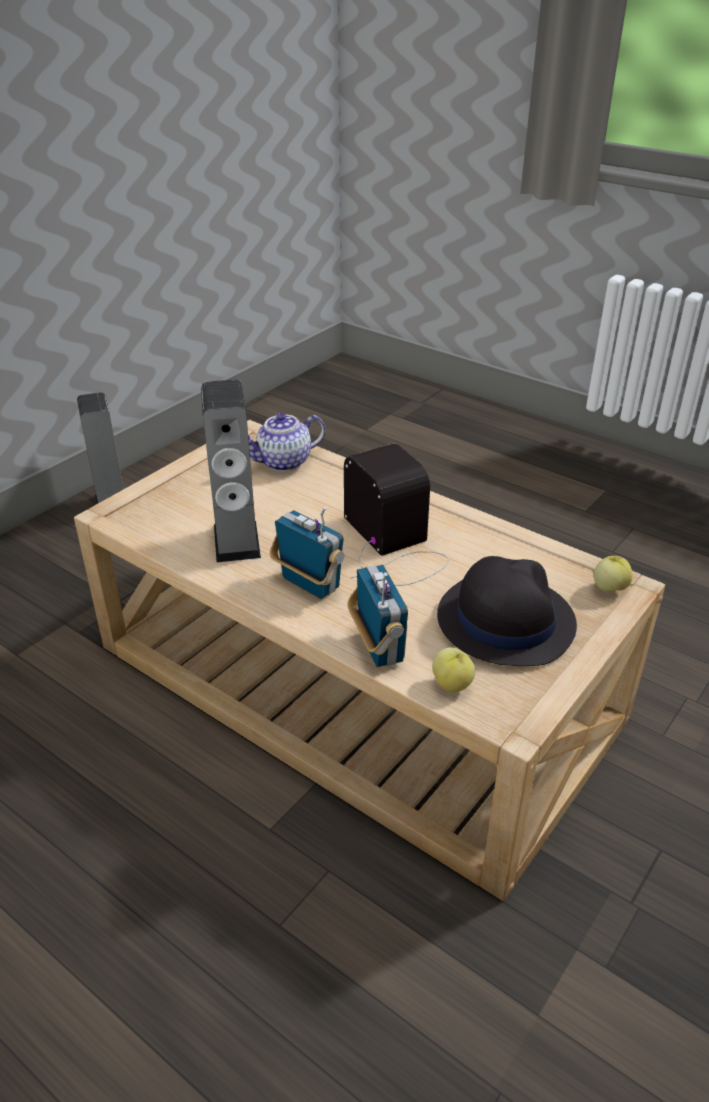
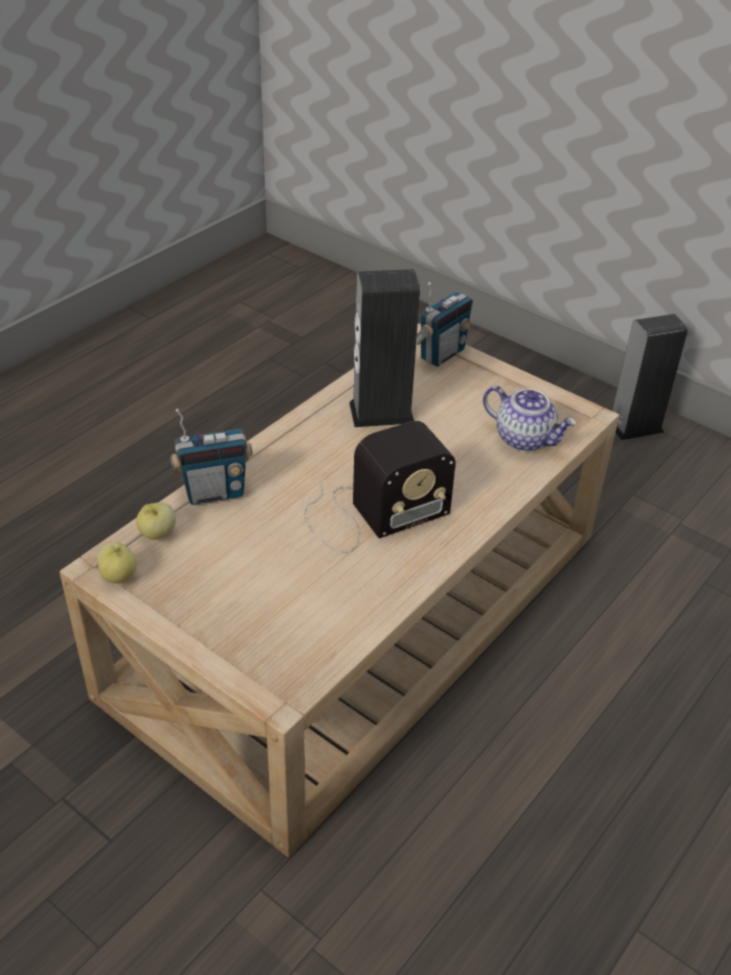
camera: 90 degrees right, 5 degrees up
(284, 462) = (525, 438): teapot -> teapot turned 150 degrees clockwise
(309, 584) = (311, 456): radio -> radio (441, 354)
(504, 620) = (238, 580): black hat -> none
(609, 588) = (279, 676): apple -> apple (119, 575)

